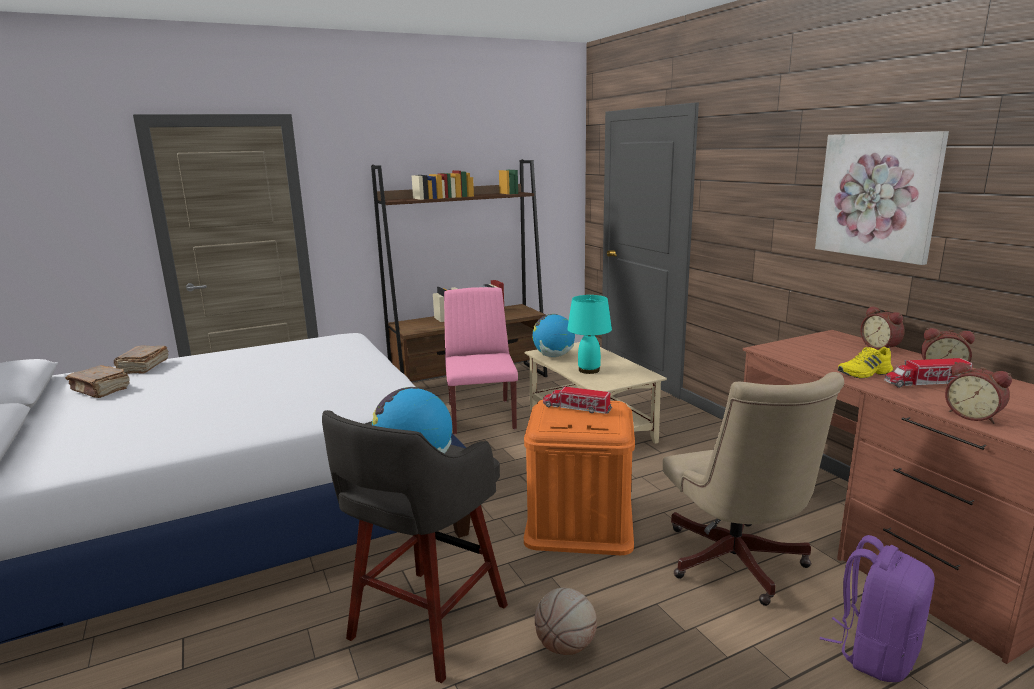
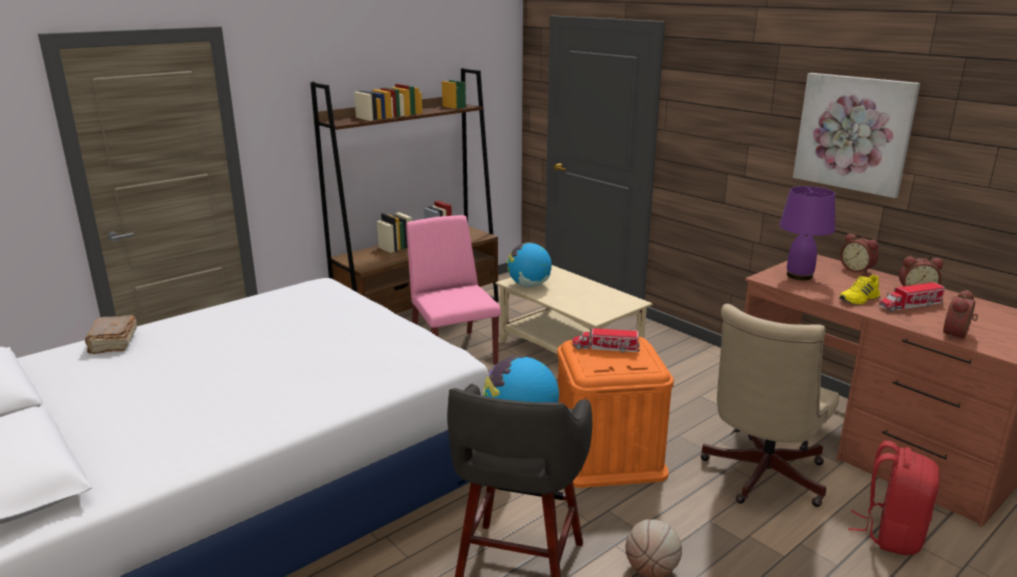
camera: 15 degrees left, 5 degrees up
(100, 390) = (91, 377): brown book -> none
(589, 370) = (574, 300): turquoise table lamp -> none
(736, 566) = (760, 477): beige office chair -> beige office chair turned 60 degrees clockwise
(807, 349) = (800, 276): none -> purple table lamp
(875, 653) = (891, 534): purple backpack -> red backpack
(973, 416) = (957, 335): alarm clock -> alarm clock turned 90 degrees clockwise

